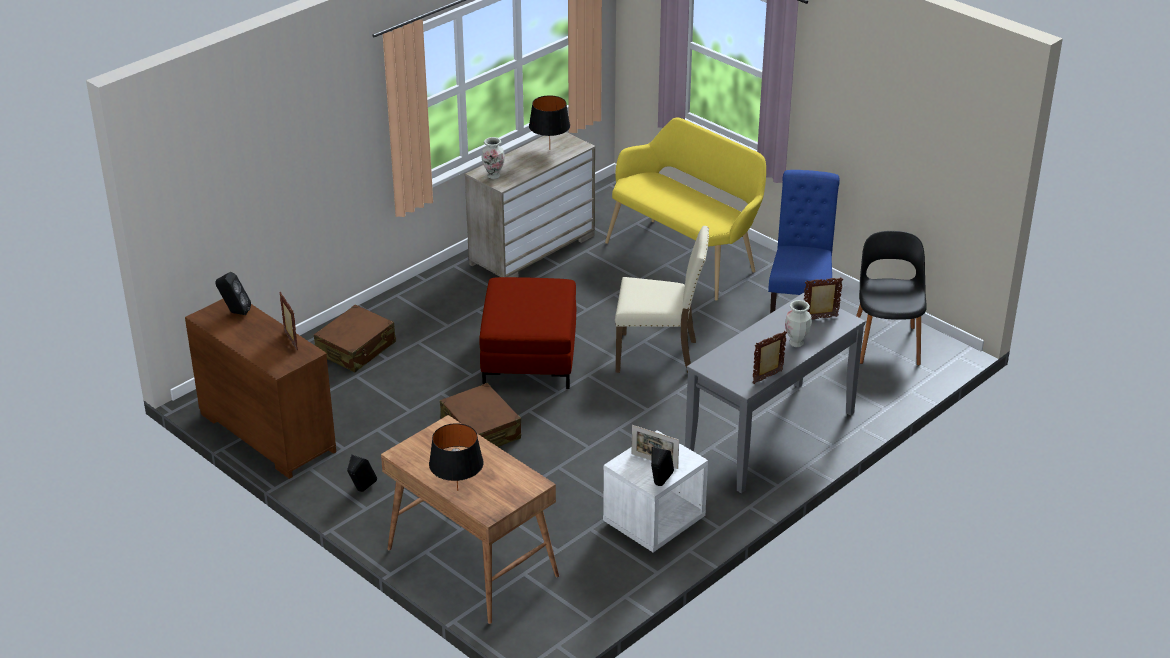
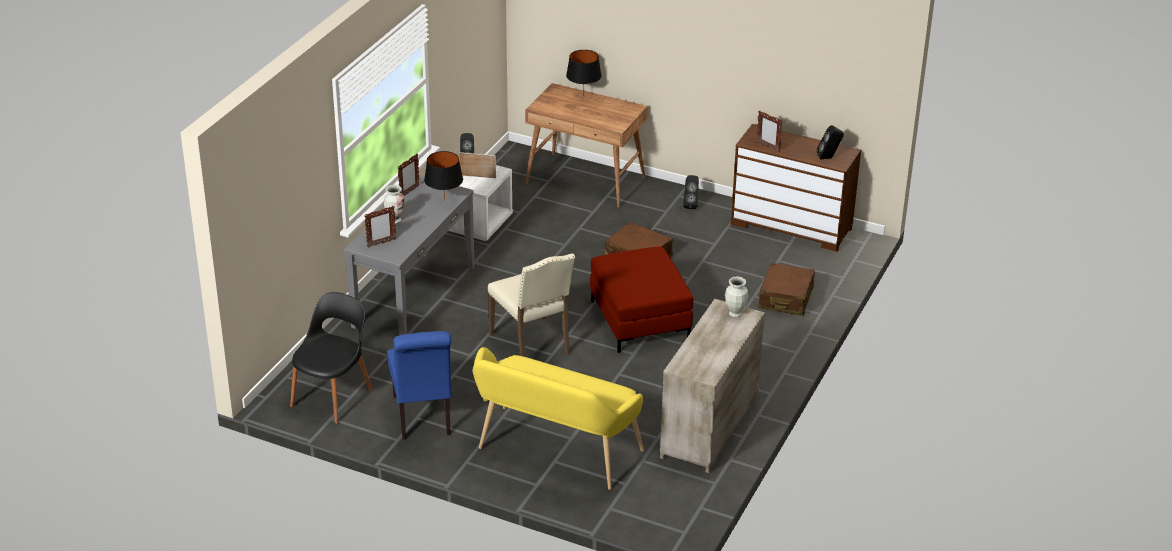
camera: 160 degrees right, 0 degrees up
(550, 149) = (704, 356): black table lamp -> black table lamp (444, 201)
(659, 355) = (532, 344): beige chair -> beige chair turned 105 degrees counterclockwise
(886, 343) = (333, 396): black chair -> black chair turned 135 degrees counterclockwise

